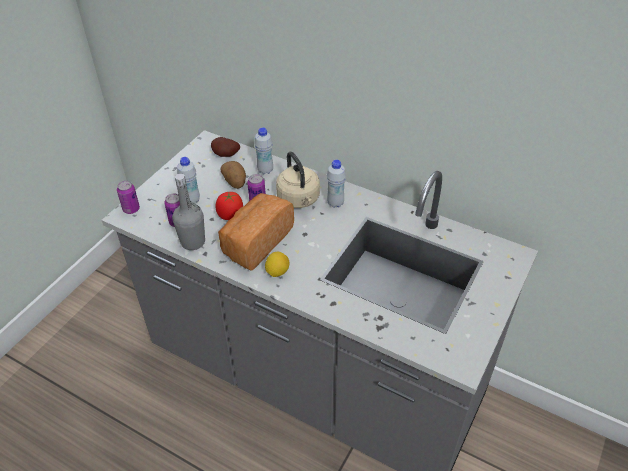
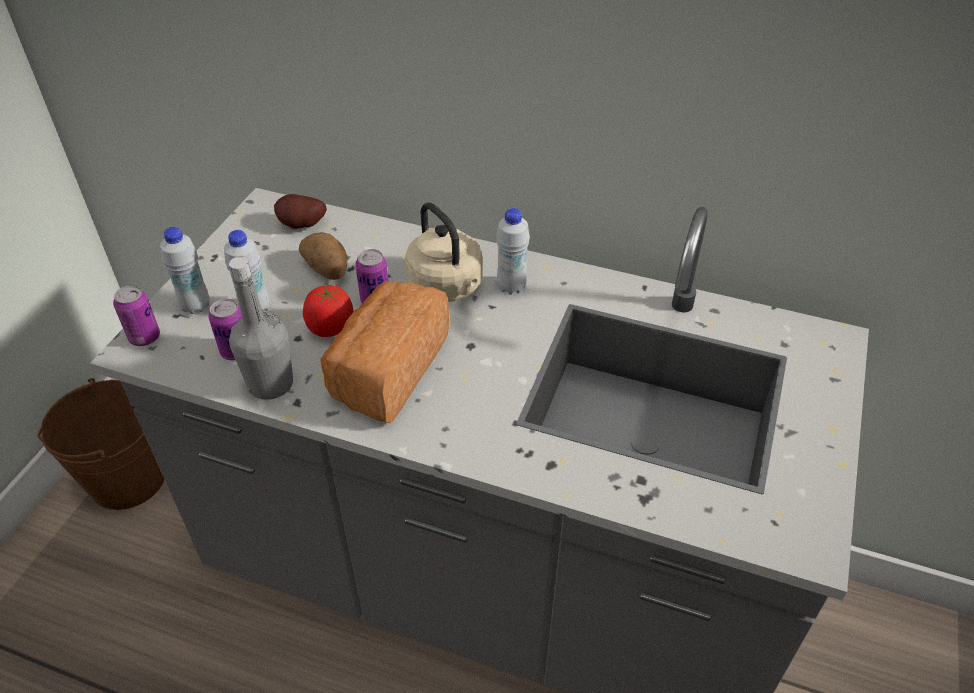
camera: 10 degrees left, 0 degrees up
(117, 290) = (128, 479): none -> brown bucket
(265, 170) = (377, 244): white bottle -> white bottle (196, 306)
(277, 272) = (437, 420): lemon -> none

